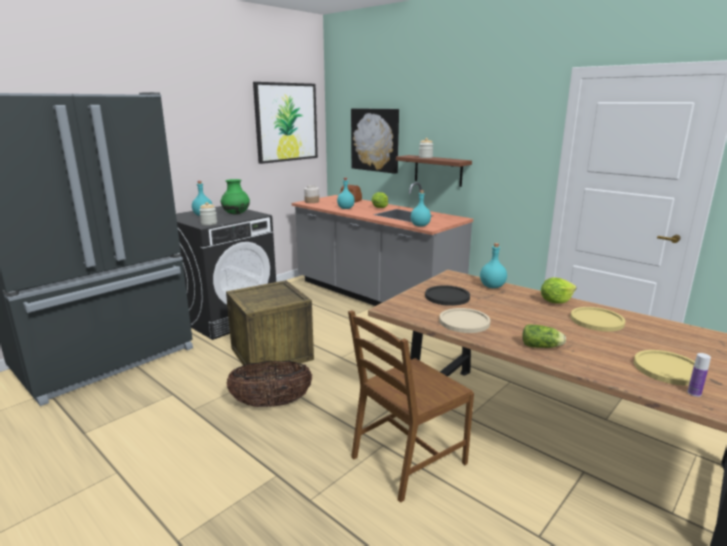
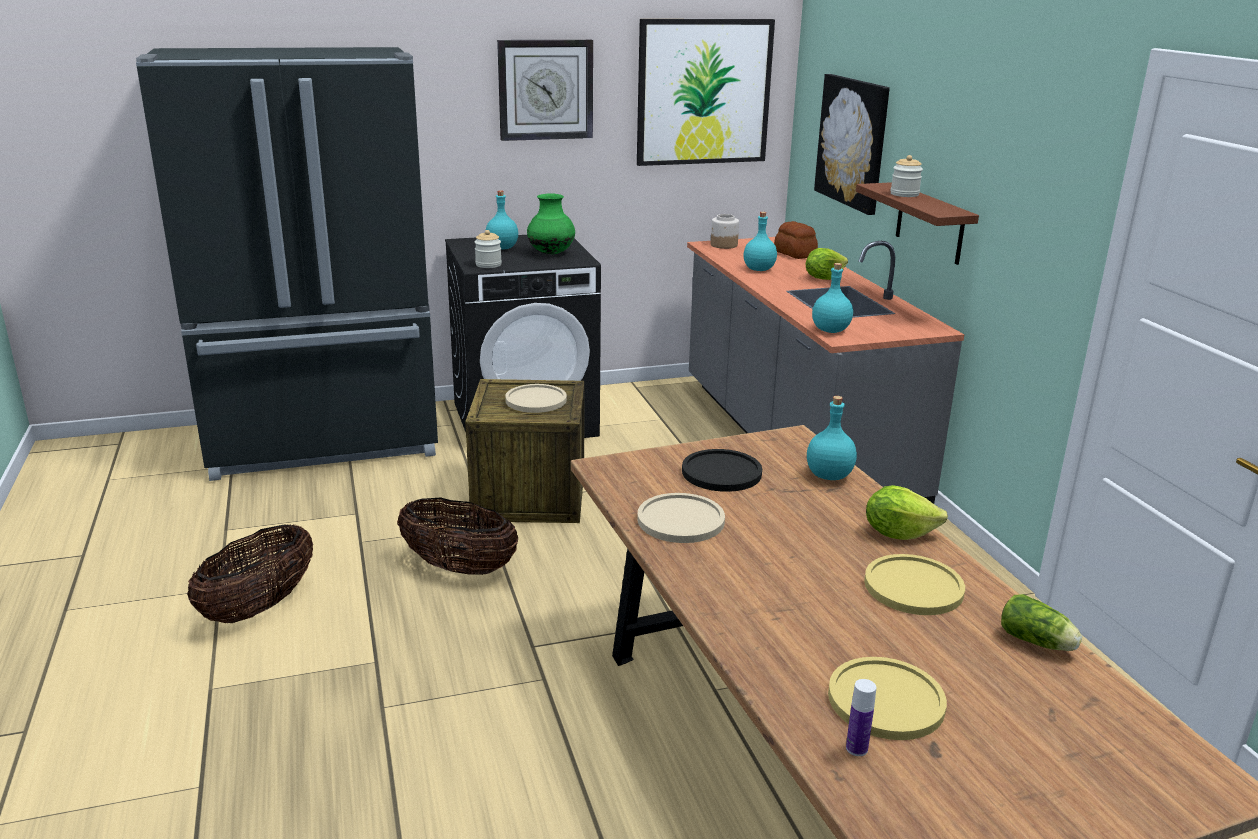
camera: 30 degrees right, 5 degrees up
(160, 473) = (259, 607): none -> basket
(208, 122) = (545, 90): none -> wall clock
(273, 294) = (536, 400): none -> beige plate
(407, 460) = (554, 712): brown chair -> none
(542, 347) = (736, 596): lettuce -> lettuce (1038, 642)

